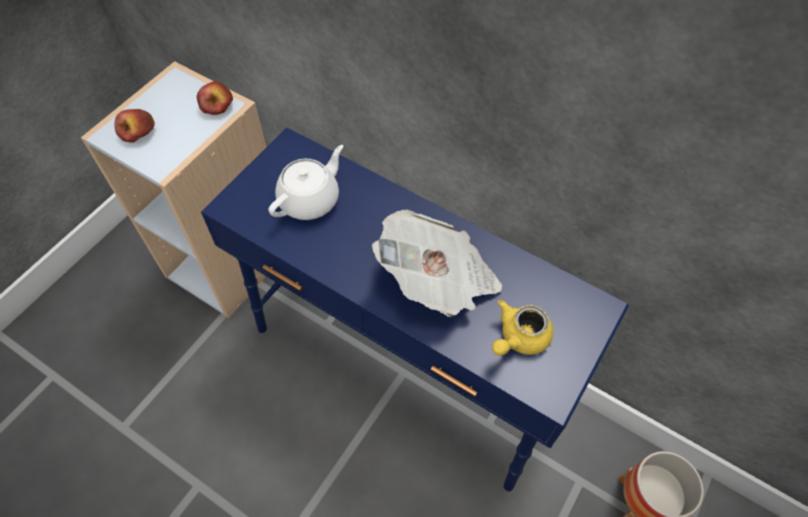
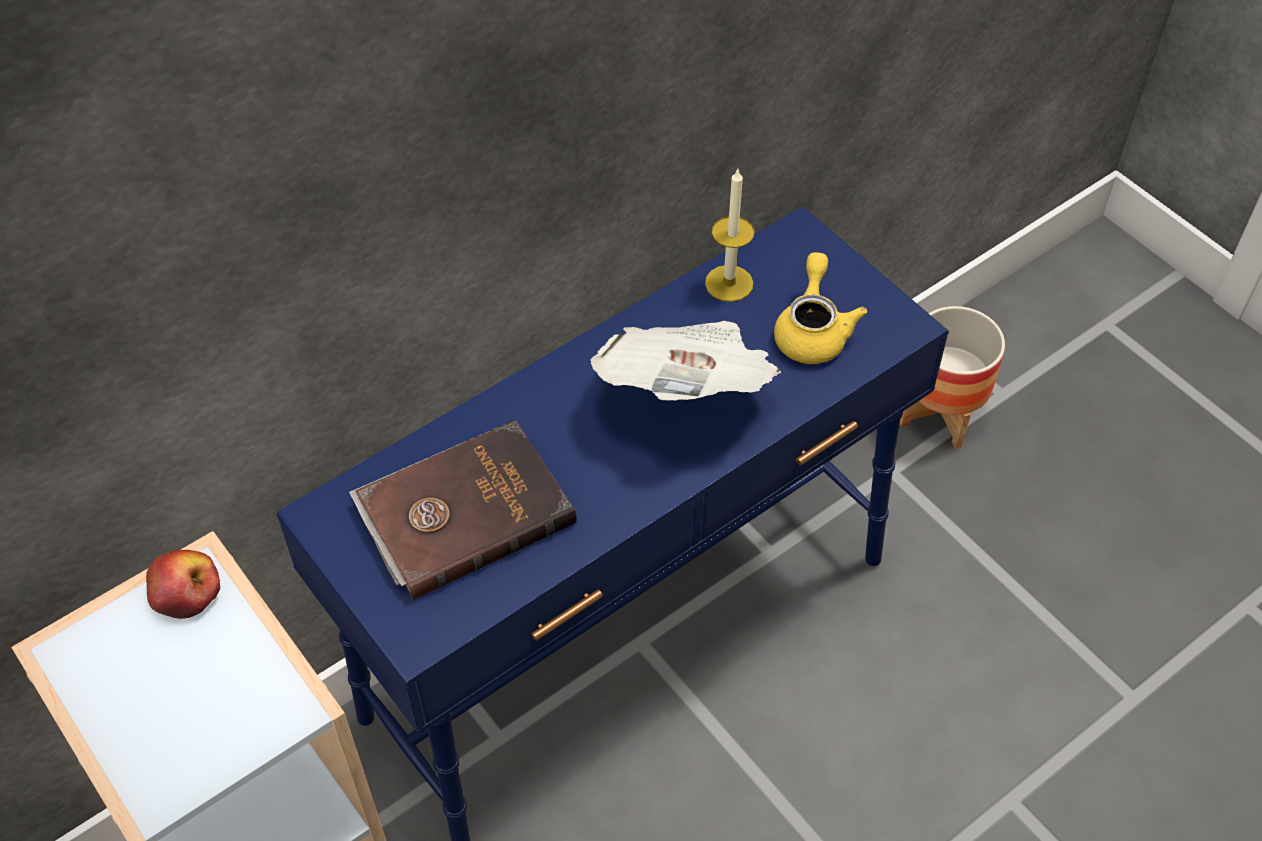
camera: 70 degrees left, 5 degrees down
(138, 132) = (180, 739): apple -> none
(310, 200) = (463, 511): white teapot -> brown book
(518, 338) = (812, 331): yellow teapot -> yellow teapot turned 150 degrees counterclockwise
(535, 279) = (729, 283): none -> candle

